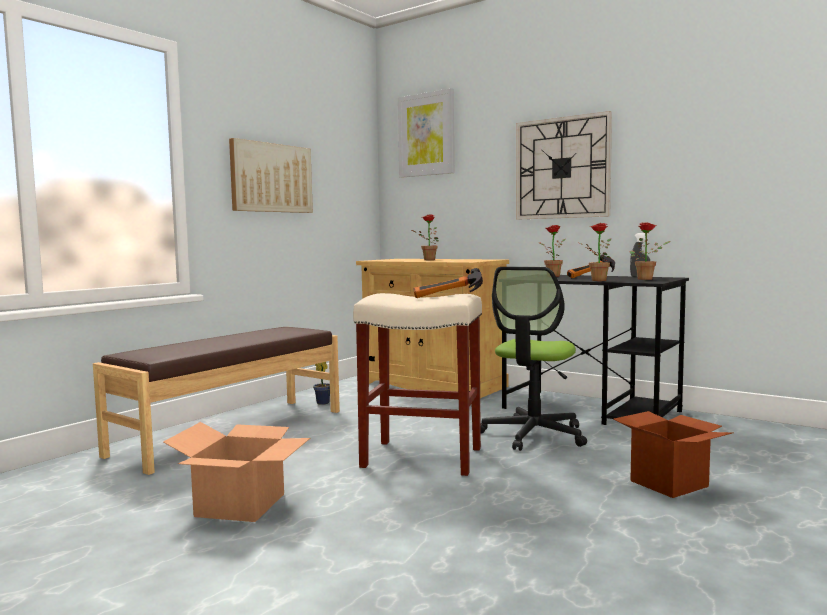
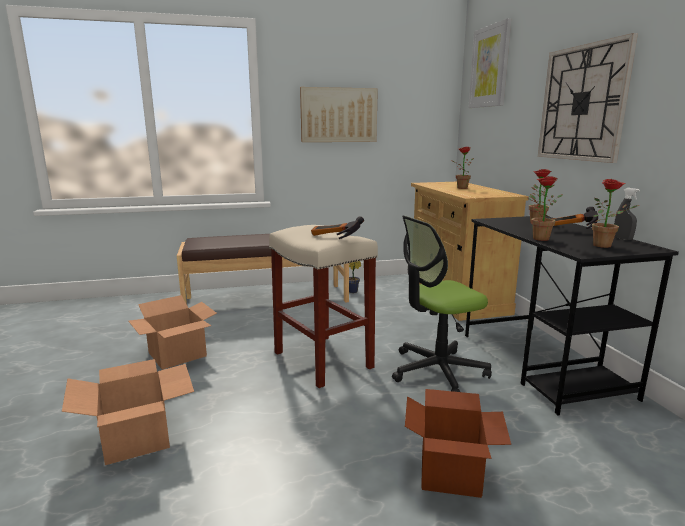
camera: 40 degrees right, 10 degrees up
(377, 575) = (136, 437): none -> cardboard box

